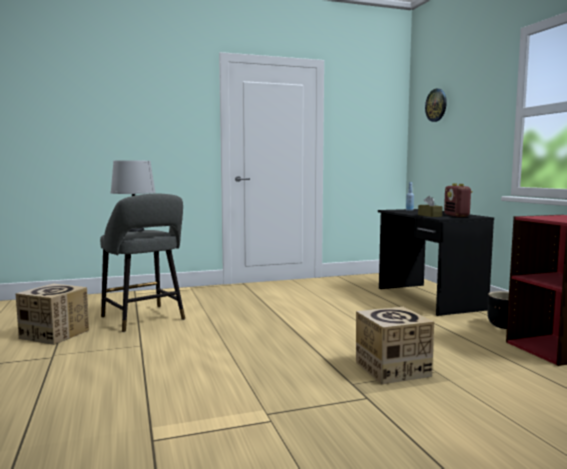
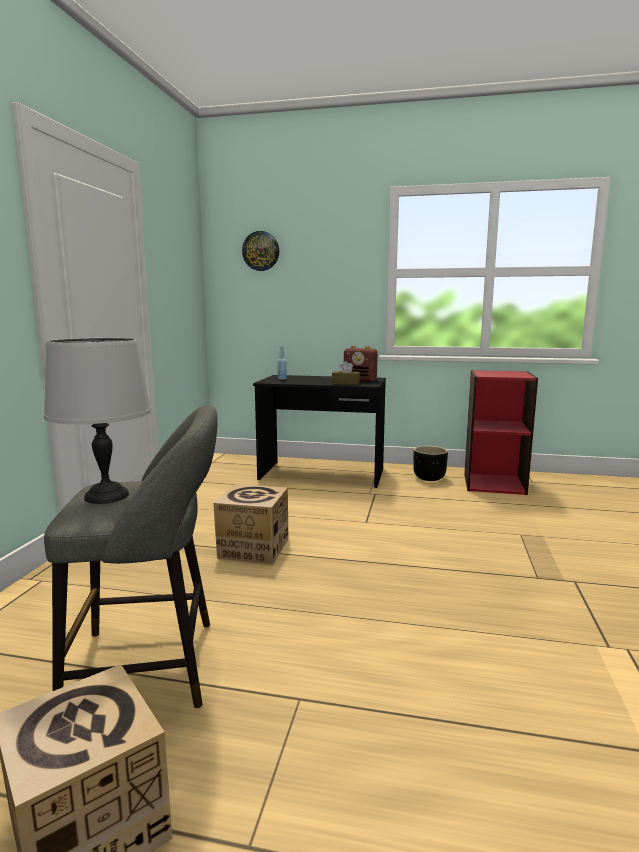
camera: 60 degrees left, 5 degrees up
(392, 369) = (507, 549): cardboard box -> cardboard box (253, 548)

